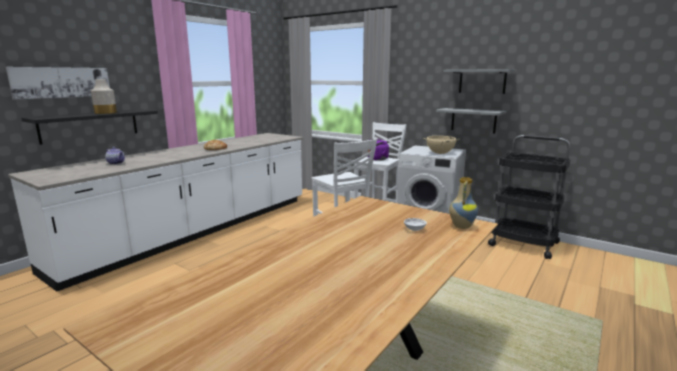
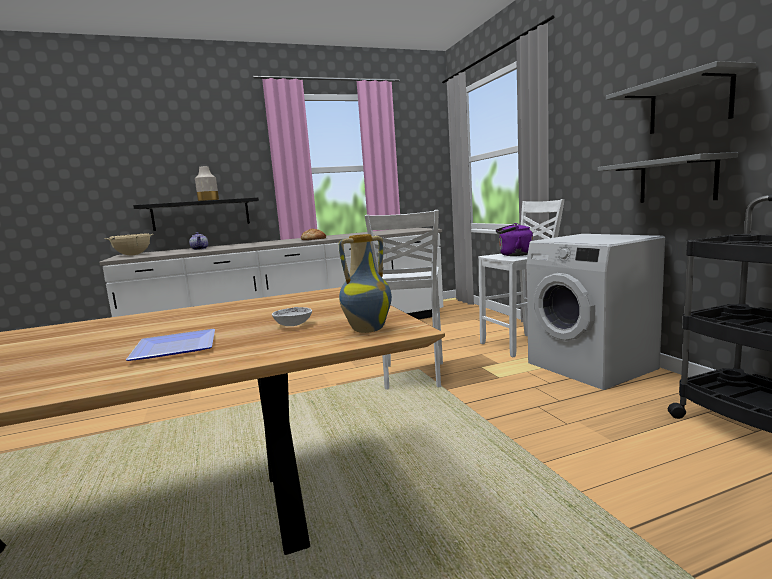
camera: 35 degrees right, 5 degrees down
(62, 82) = (175, 172): picture -> none
(394, 253) = (178, 347): none -> plate
(440, 153) = (595, 240): beige cooking pot -> beige cooking pot (133, 255)

